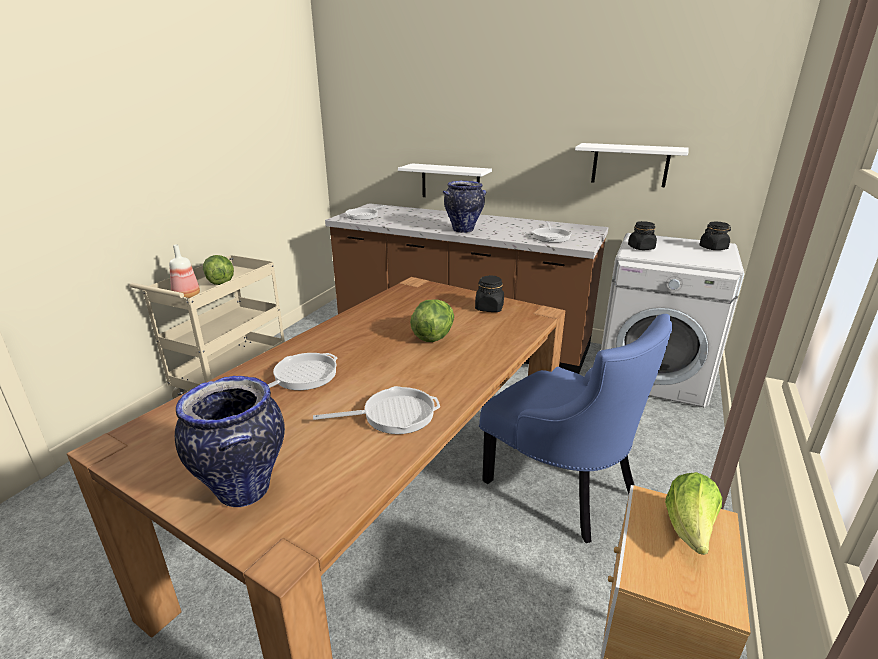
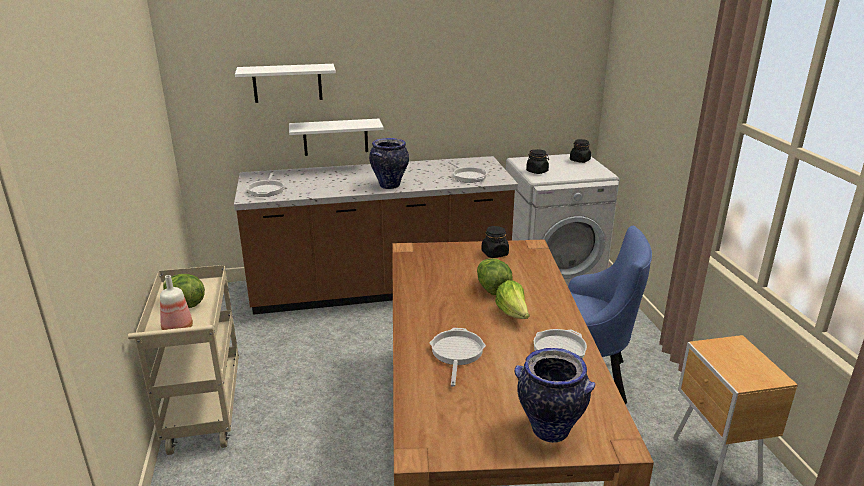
camera: 35 degrees left, 0 degrees up
(630, 165) = (503, 101): white shelf -> white shelf (287, 83)
(689, 530) = (734, 352): lettuce -> lettuce (513, 314)

